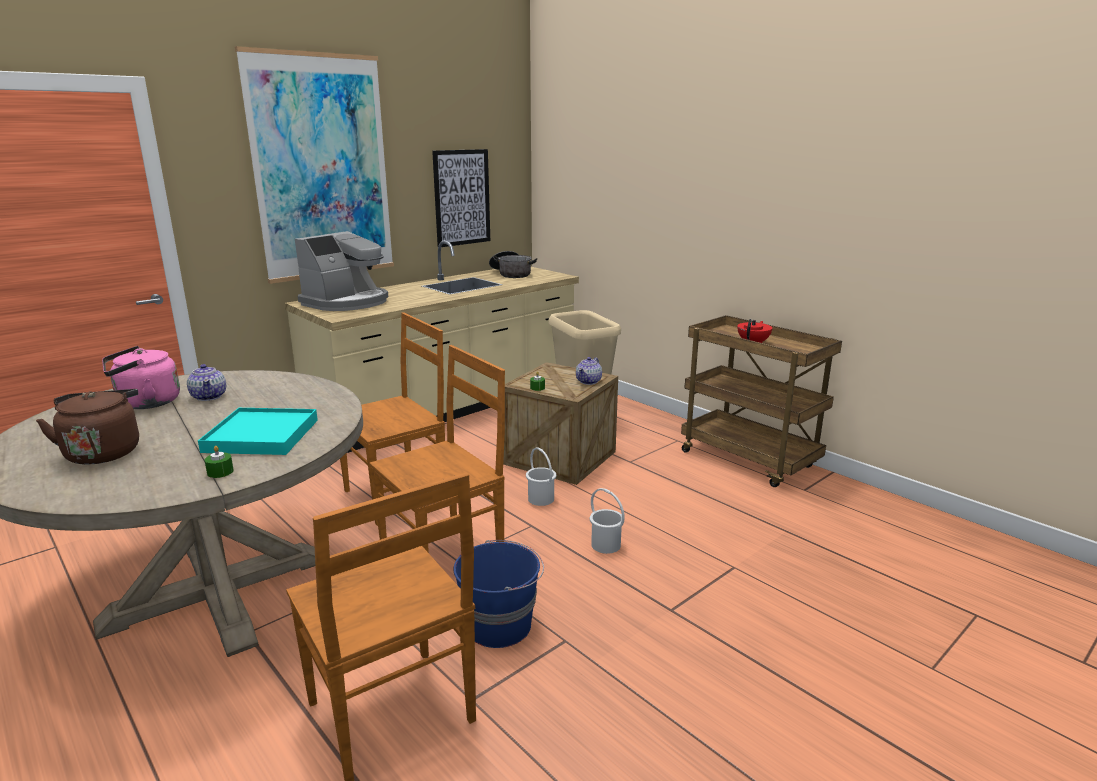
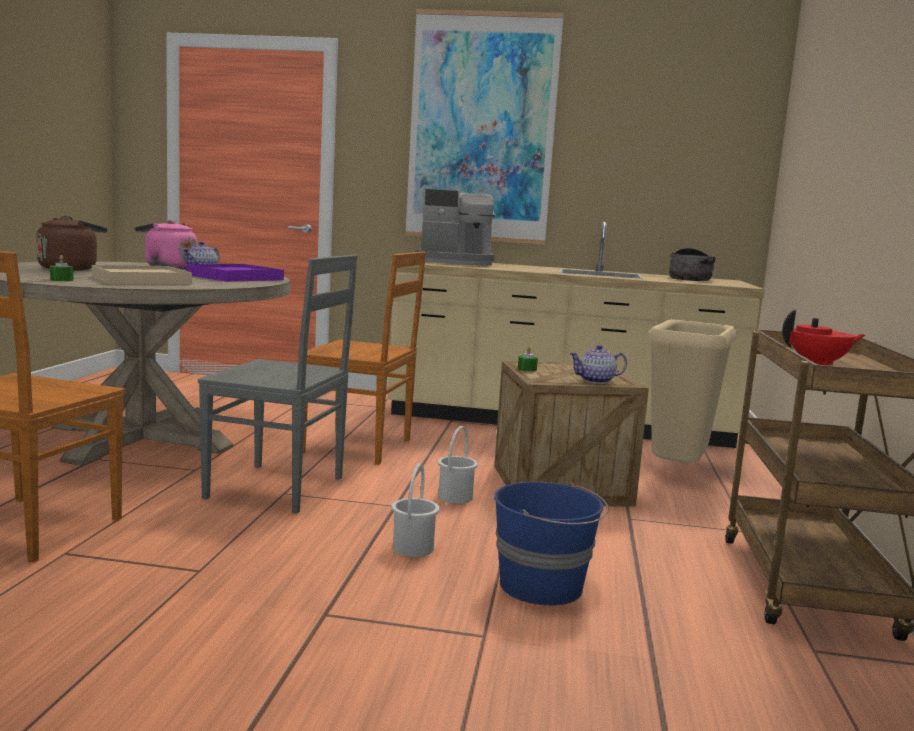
camera: 50 degrees right, 10 degrees down
(261, 435) = (141, 280): turquoise tray -> beige tray
(273, 392) = (235, 277): none -> purple tray
(445, 559) = (279, 488): brown chair -> grey chair
(462, 197) = (656, 180): picture -> none
(500, 625) = (195, 535): blue bucket -> blue bucket (543, 586)

